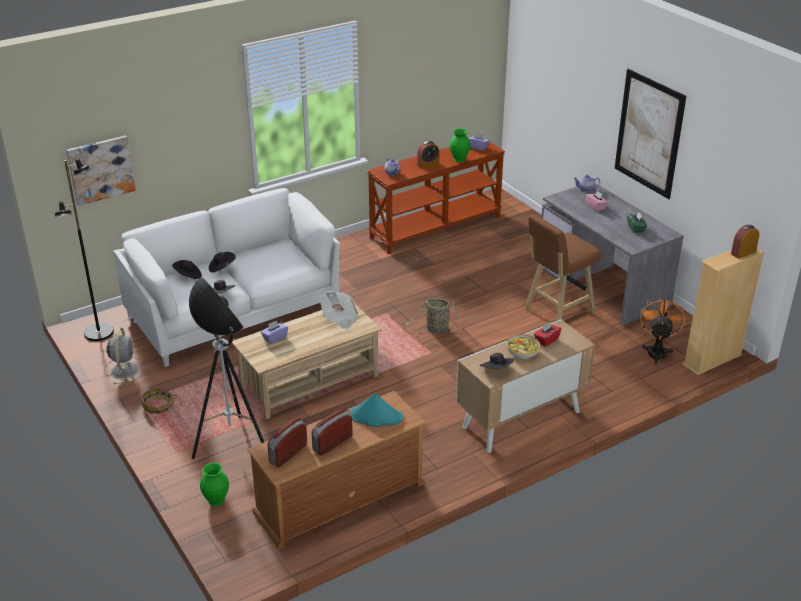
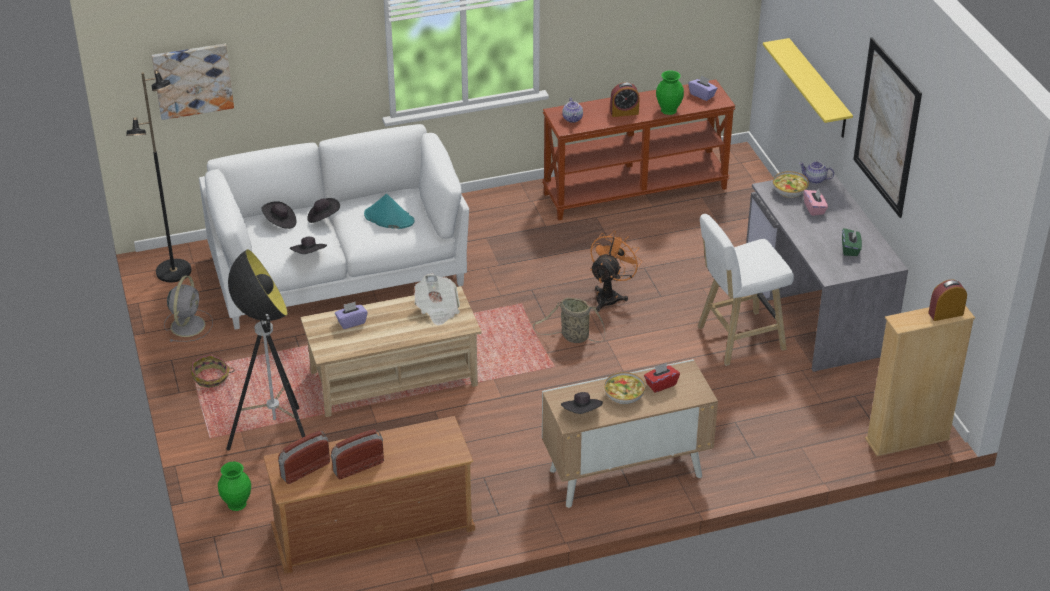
camera: 15 degrees right, 5 degrees up
(376, 416) = (420, 444): turquoise hat -> turquoise hat (388, 218)
(556, 312) = (737, 339): brown stool -> white stool
(572, 126) = (818, 89): none -> yellow shelf
(572, 198) = (789, 190): none -> bowl
(657, 351) = (841, 414): orange fan -> orange fan (610, 296)

